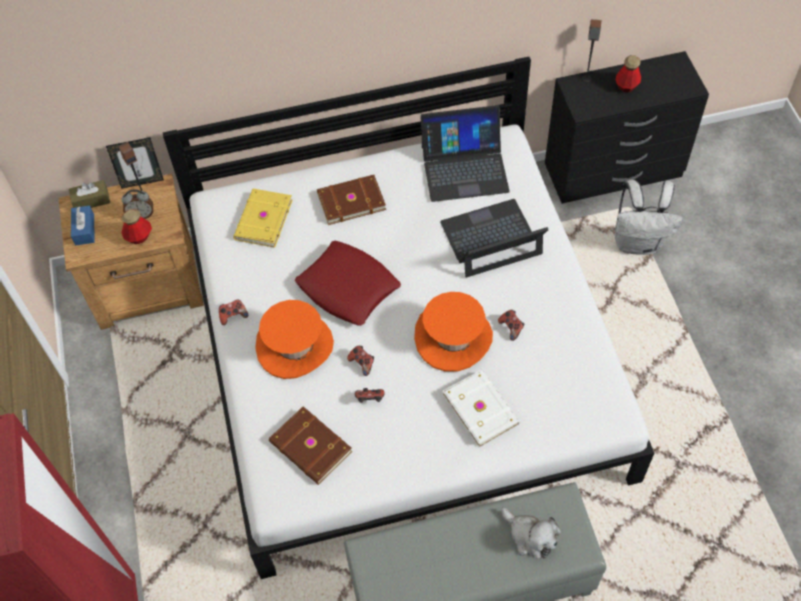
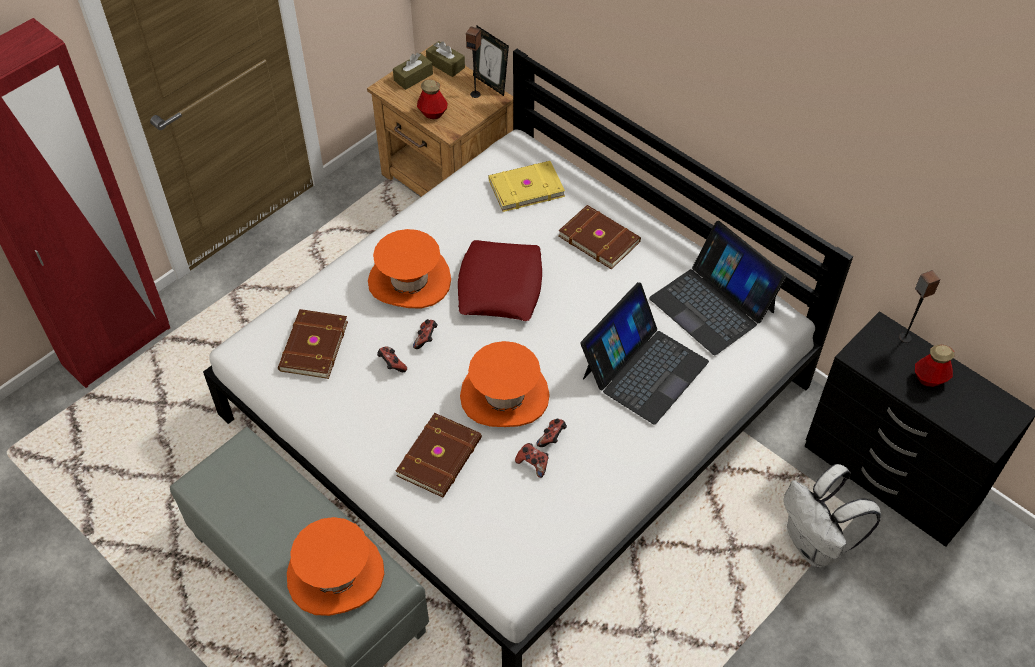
camera: 55 degrees right, 5 degrees down
(84, 230) = (413, 77): blue tissue box -> brown tissue box
(141, 215) = (456, 102): alarm clock -> none
(233, 315) = (410, 222): game controller -> game controller (533, 464)
(481, 408) = (441, 457): white book -> brown book
(491, 239) = (643, 369): laptop -> laptop turned 90 degrees clockwise
(530, 537) = (335, 574): plush toy -> orange hat

